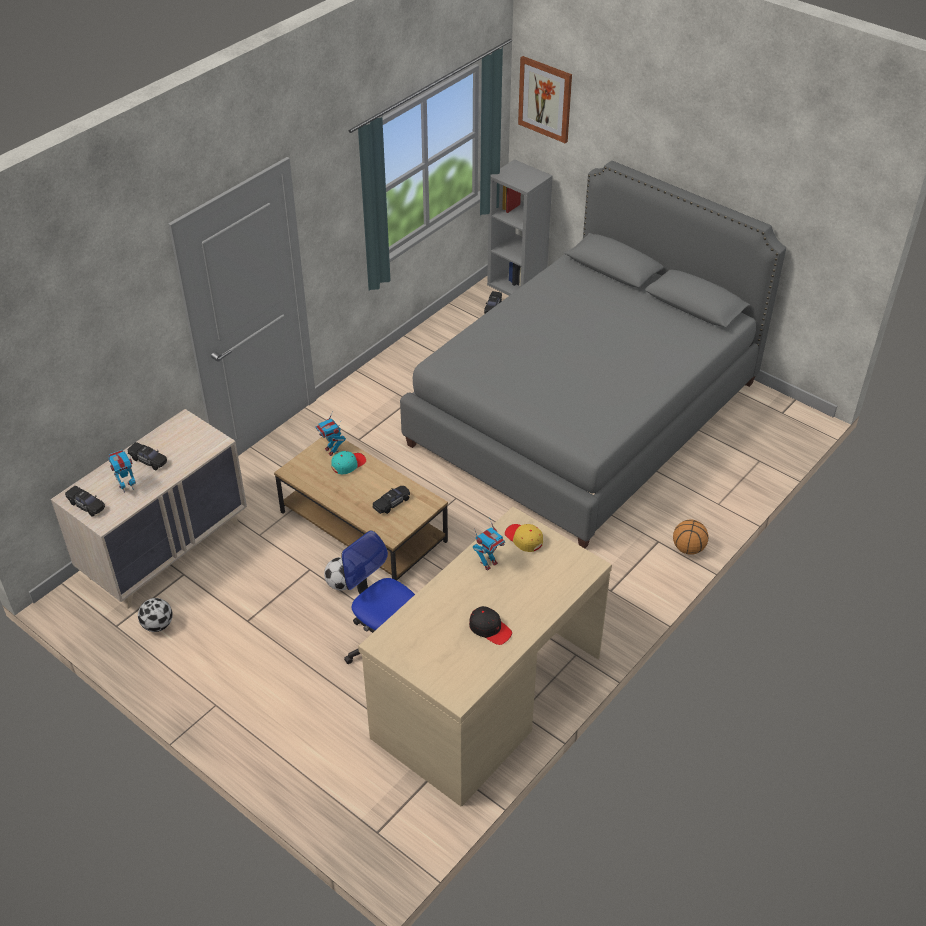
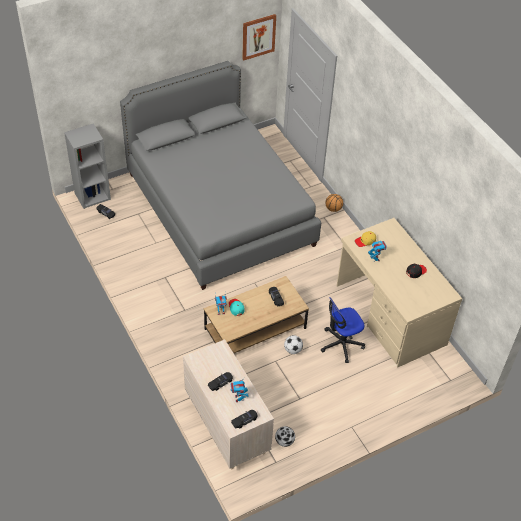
camera: 70 degrees left, 5 degrees up
(545, 99) = (76, 86): picture -> picture (258, 36)

